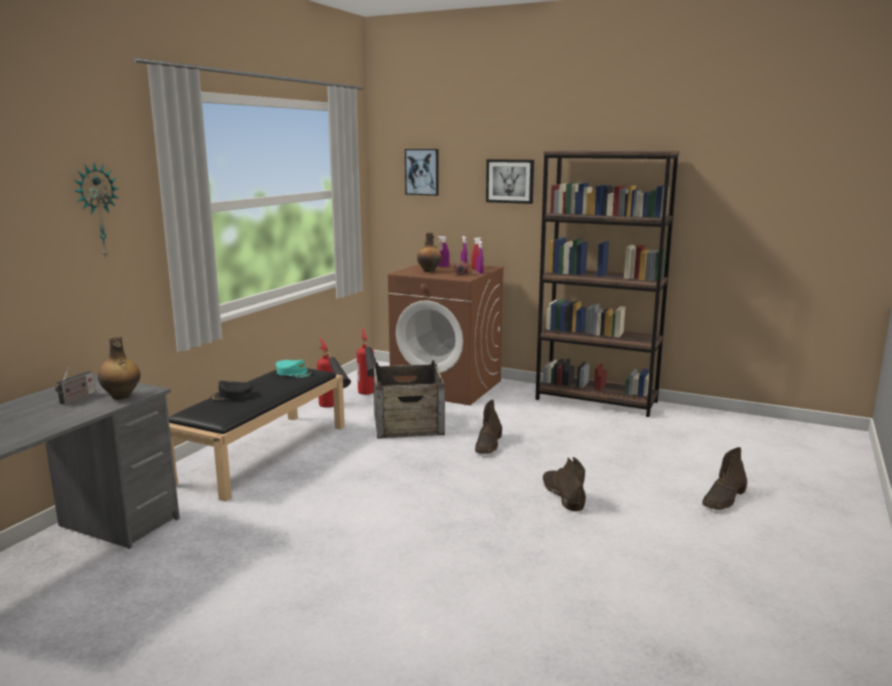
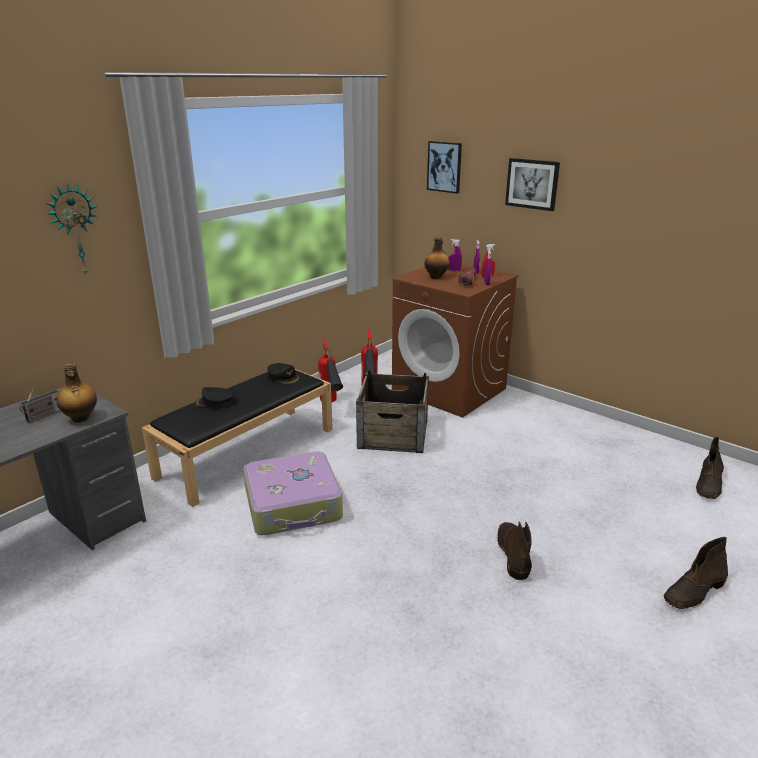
camera: 15 degrees right, 10 degrees up
(293, 372) = (283, 377): turquoise cap -> black cap
(334, 487) = (294, 505): none -> suitcase
(488, 444) = (461, 472): brown boot -> brown boot (709, 485)
(596, 400) = (597, 427): brown bookcase -> none

